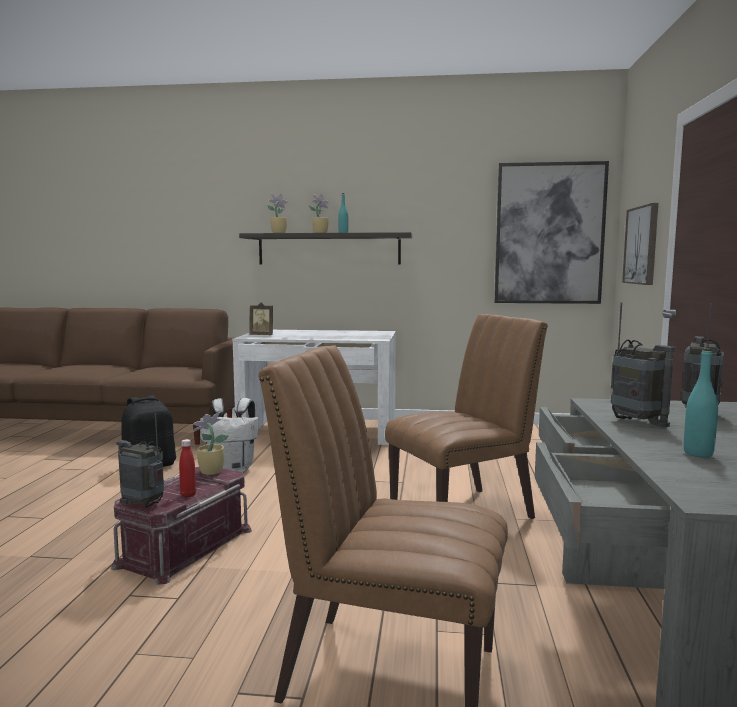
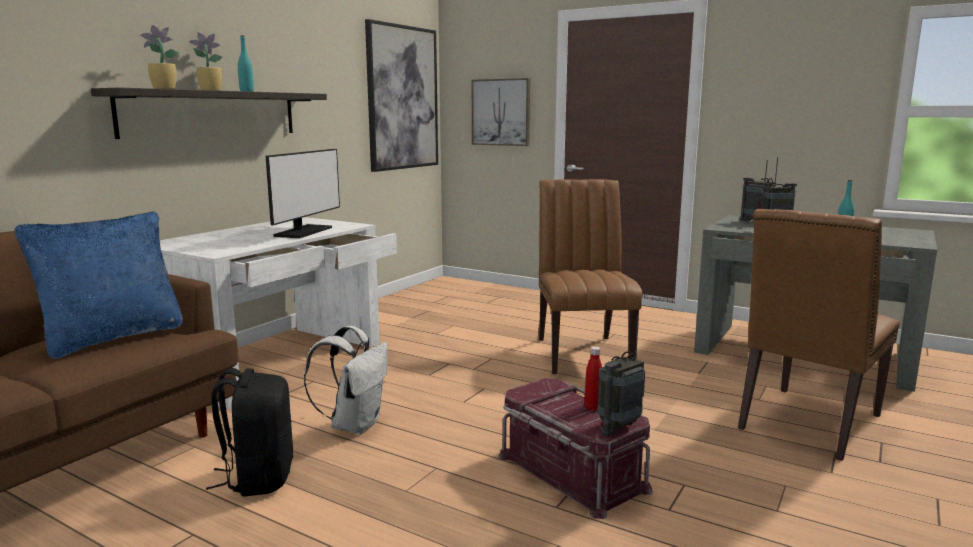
camera: 65 degrees left, 5 degrees up
(170, 371) = (116, 339): none -> blue pillow
(210, 472) = (534, 390): potted plant -> none
(262, 335) = (216, 248): picture frame -> none
(335, 337) = (303, 232): none -> monitor

